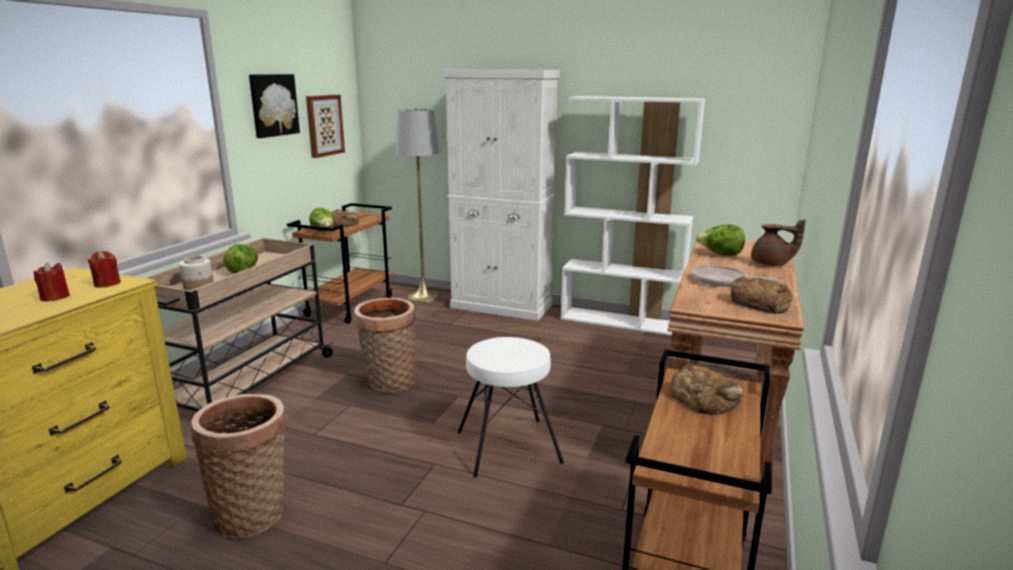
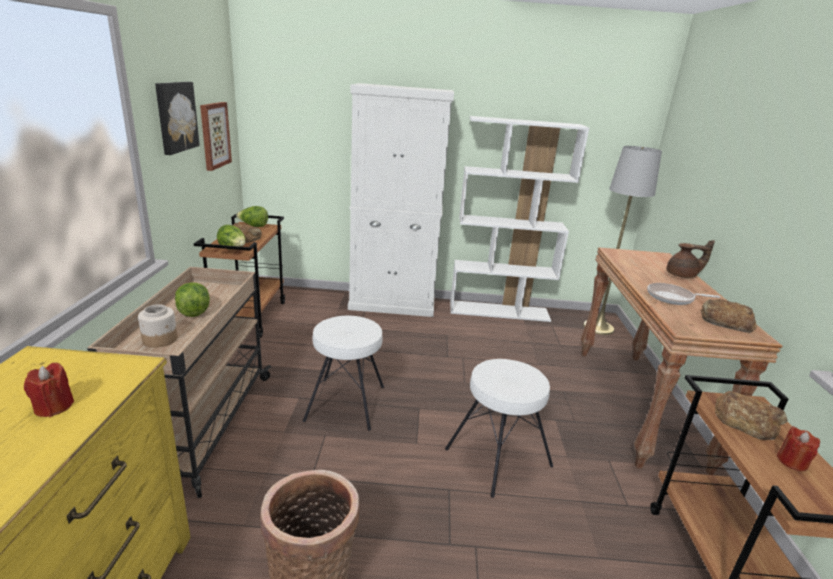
camera: 20 degrees left, 5 degrees up
(107, 283) = (105, 372): red candle -> red candle (792, 461)
(389, 383) = (346, 403): basket -> white stool
(423, 297) = (315, 299): grey floor lamp -> grey floor lamp (598, 327)
(720, 254) = (637, 267): lettuce -> lettuce (253, 226)

